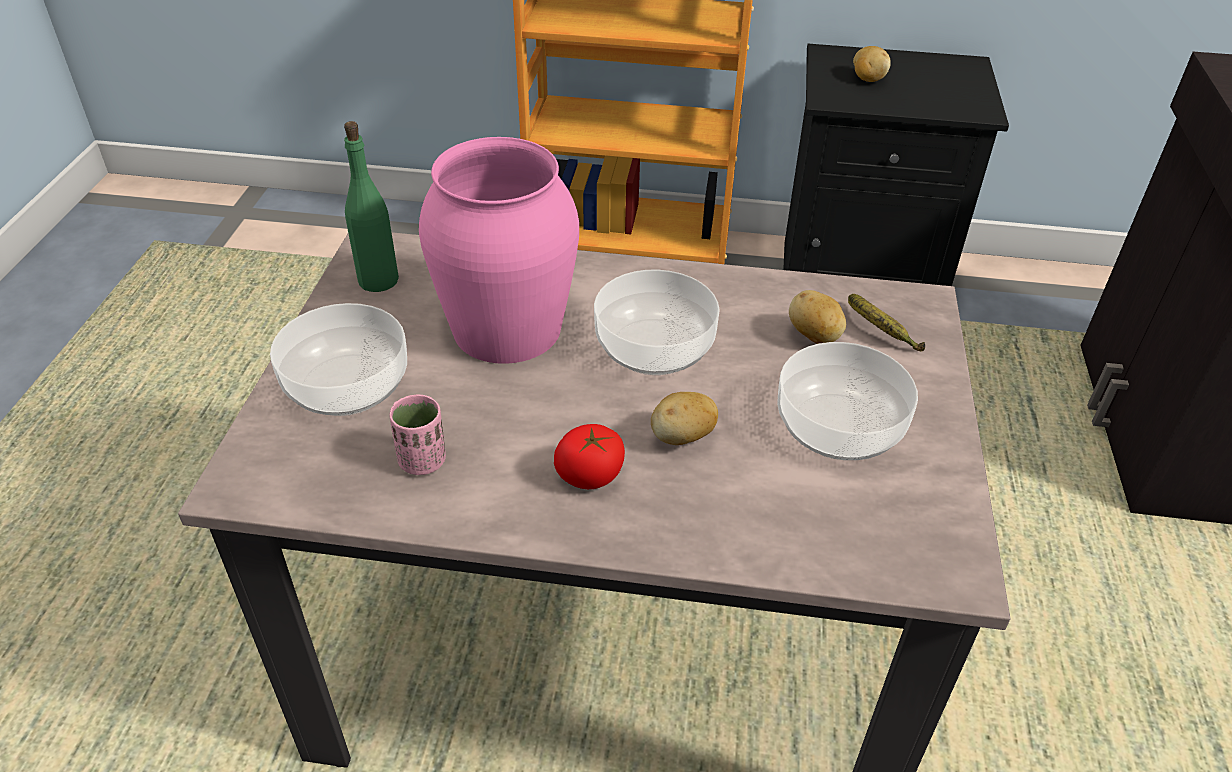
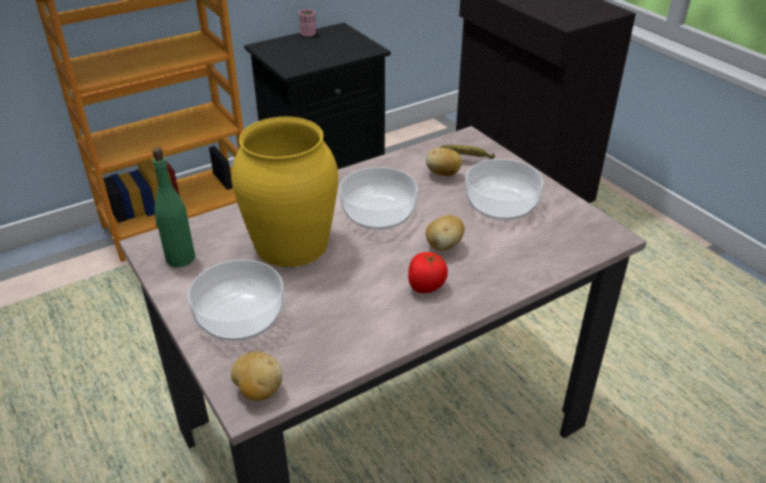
camera: 40 degrees left, 5 degrees down
(422, 461) = (336, 327): pink cup -> pink cup (308, 34)
(507, 327) = (291, 243): pink vase -> yellow vase
(867, 79) = (298, 52): potato -> potato (258, 390)

